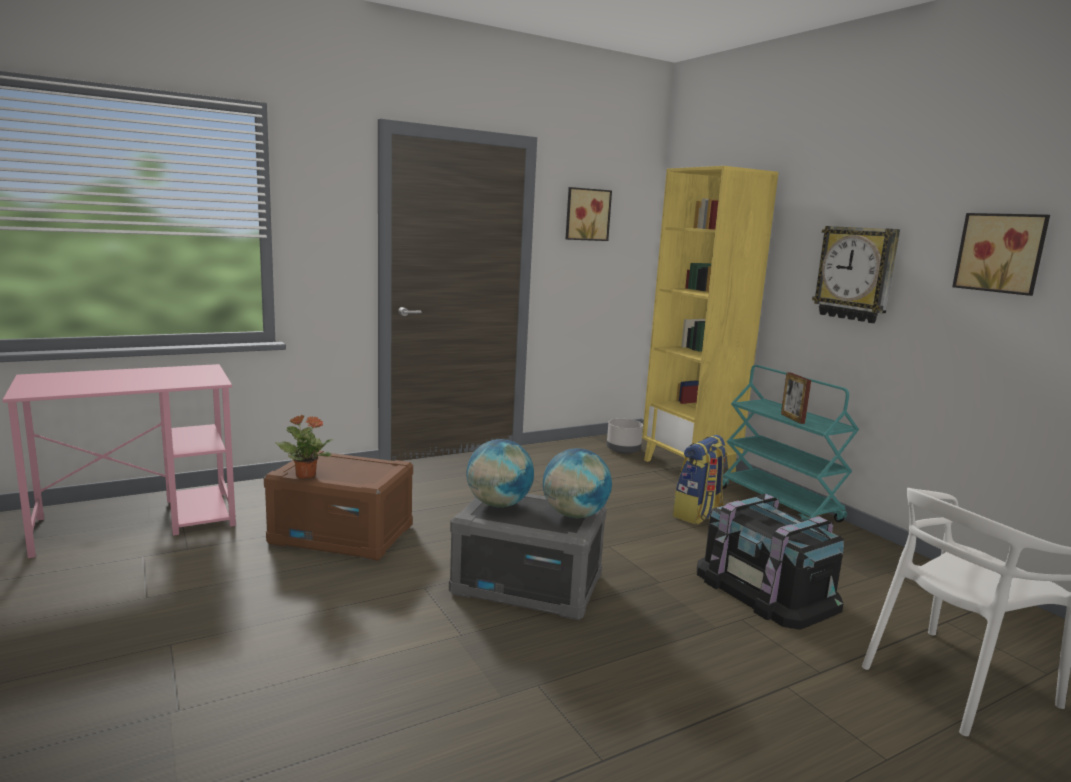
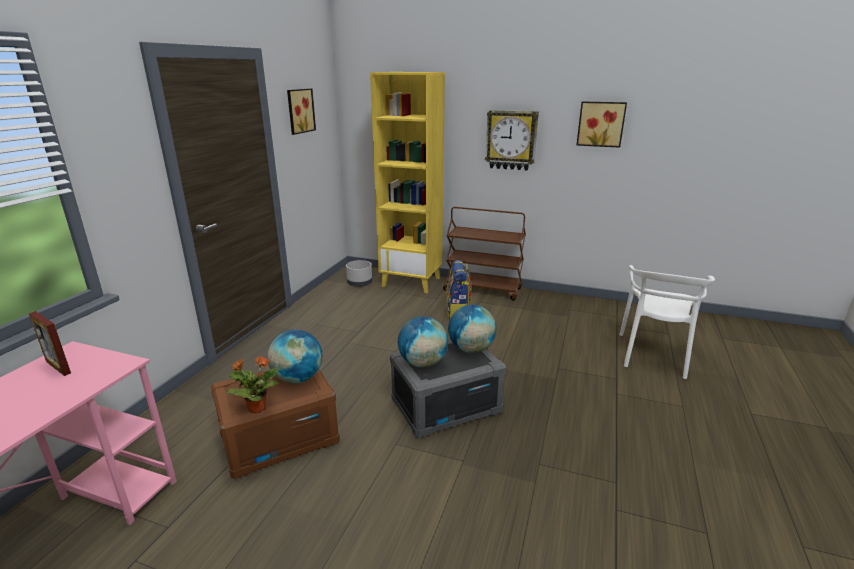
camera: 40 degrees left, 10 degrees up
(371, 470) = (298, 378): none -> globe
(766, 589) = (544, 344): black storage box -> none
(779, 505) = (483, 289): turquoise cart -> brown cart
(792, 418) = (492, 237): picture frame -> picture frame (58, 367)

